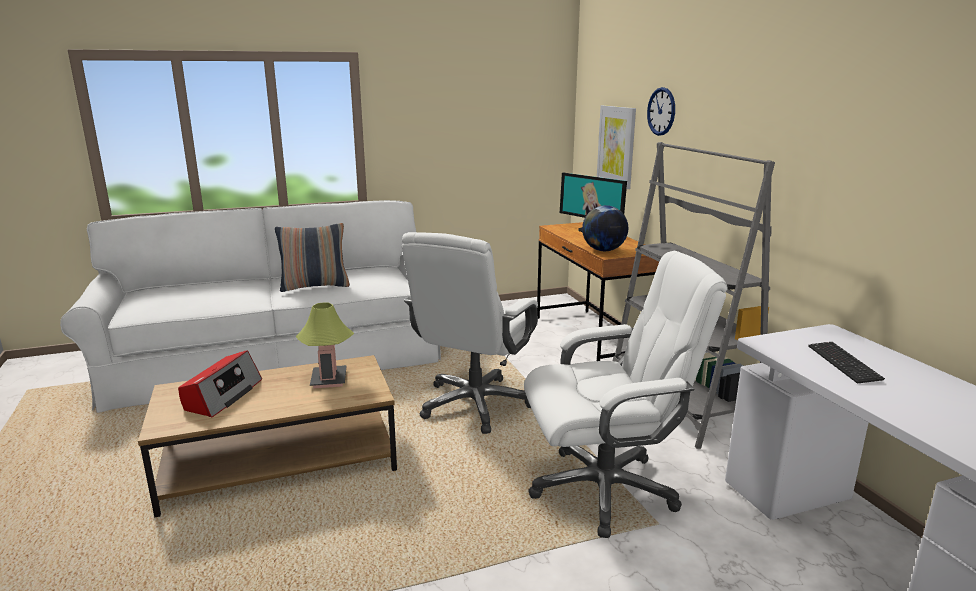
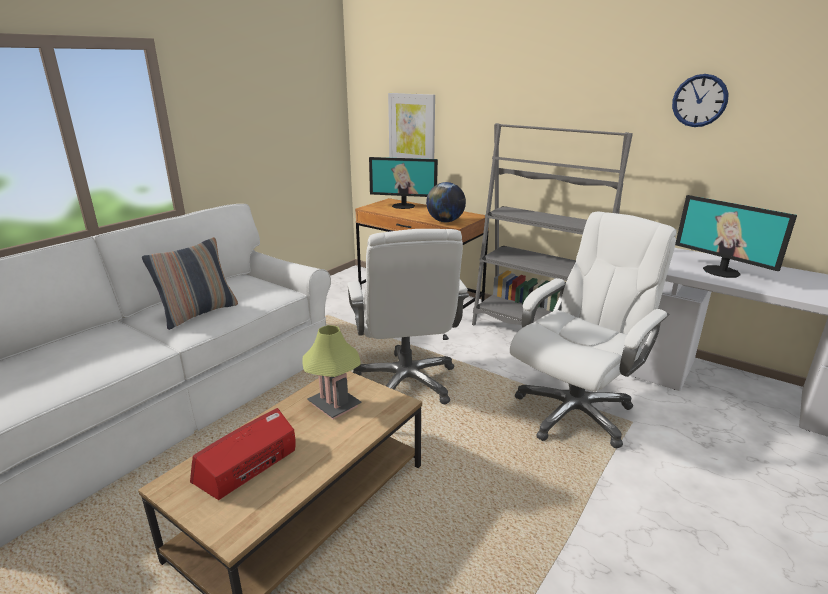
camera: 35 degrees left, 5 degrees up
(222, 395) = (248, 466): radio -> radio turned 120 degrees counterclockwise
(661, 111) = (468, 96): wall clock -> wall clock (699, 100)
(843, 363) = (721, 271): keyboard -> monitor

